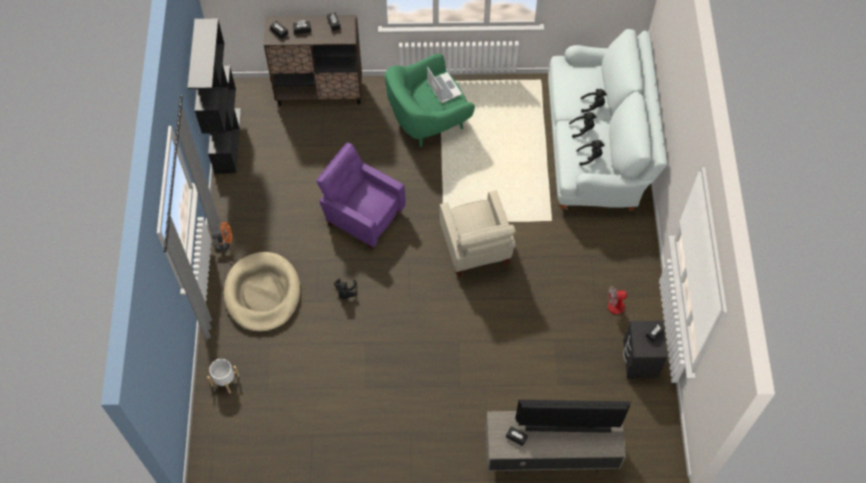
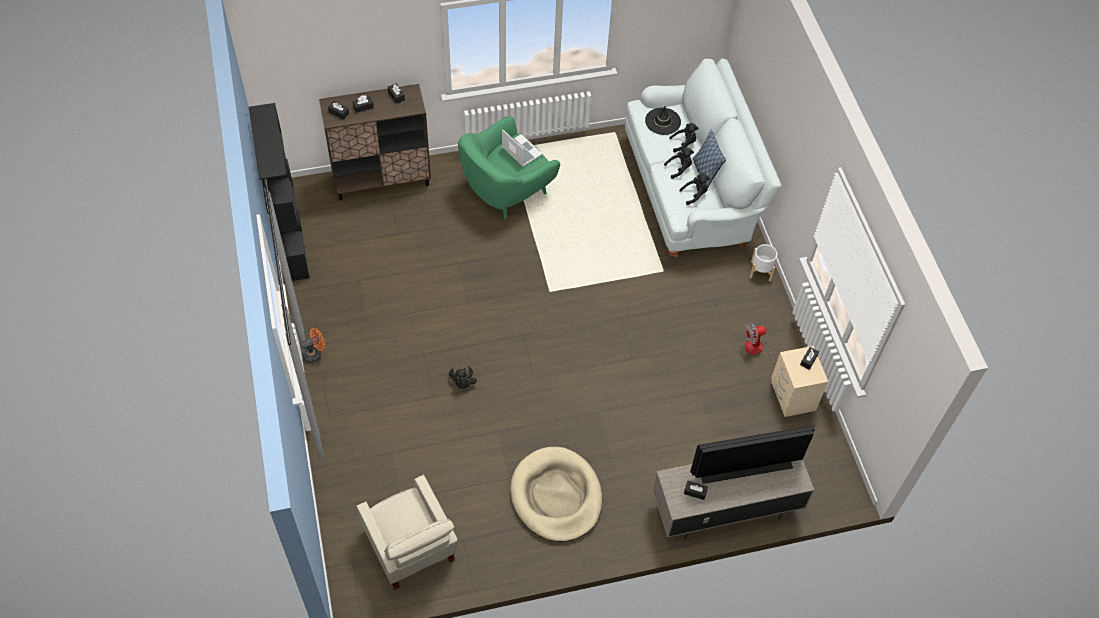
camera: 15 degrees left, 5 degrees down
(225, 380) = (351, 499): white planter -> white planter (761, 271)
(263, 294) = (371, 400): beige dog bed -> beige dog bed (556, 496)
(362, 215) = (460, 299): purple armchair -> none
(475, 249) = (591, 313): beige armchair -> beige armchair (411, 549)
(579, 81) = (662, 121): none -> black hat
(605, 136) = (705, 172): none -> pillow
(640, 360) = (792, 396): black nightstand -> beige nightstand

